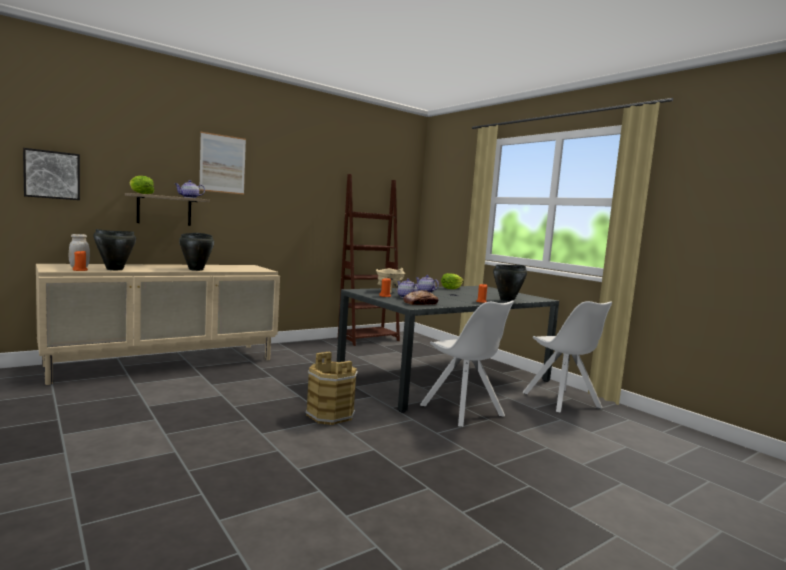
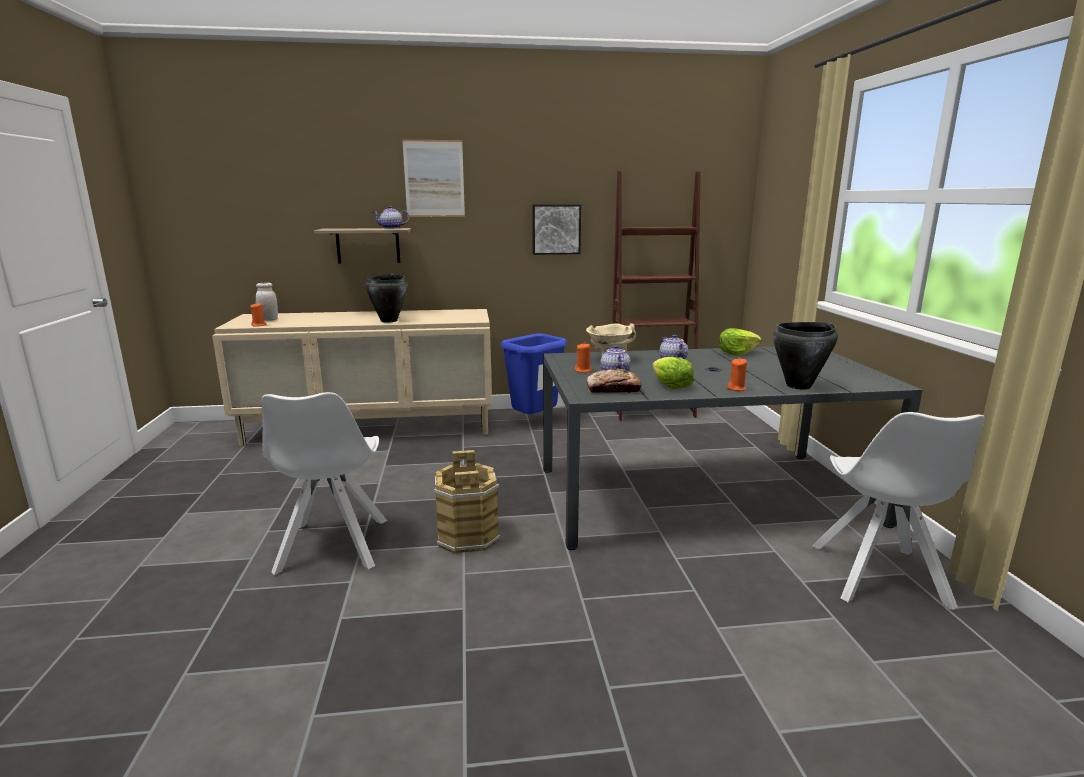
camera: 30 degrees right, 10 degrees up
(52, 175) = (245, 215): picture -> picture (556, 229)
(114, 269) = (298, 322): black cooking pot -> none
(140, 193) = (332, 229): lettuce -> lettuce (670, 386)
(295, 350) = (534, 421): none -> blue trash can
(463, 411) = (665, 565): white chair -> white chair (332, 547)

